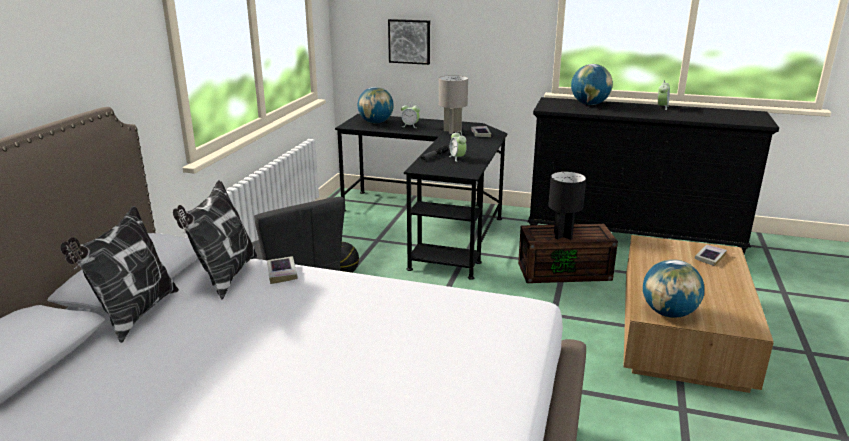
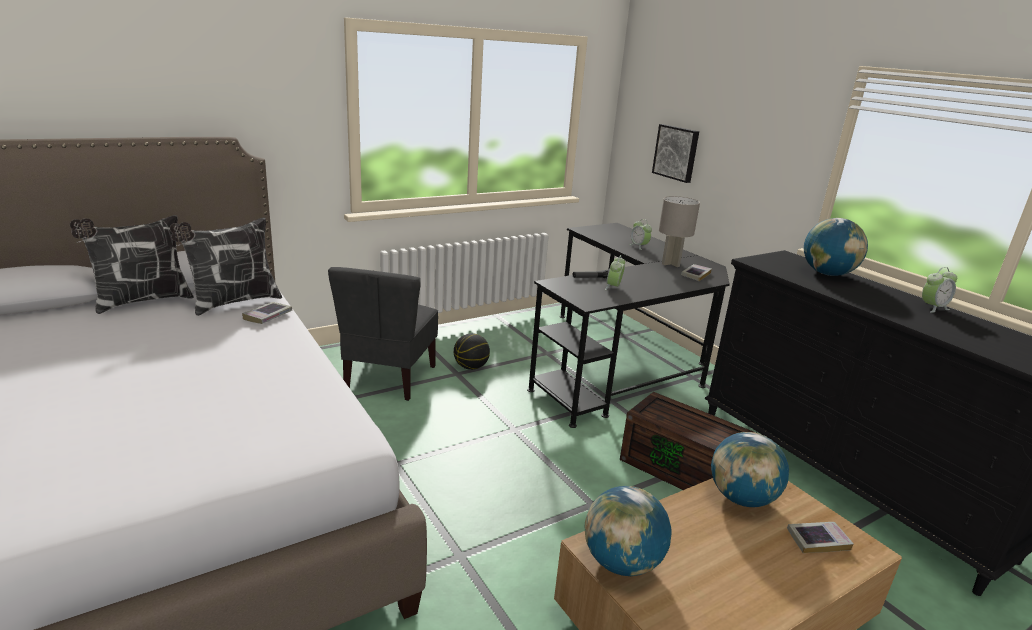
camera: 40 degrees right, 0 degrees up
(376, 122) = (614, 234): globe -> globe (741, 498)
(562, 235) = (680, 422): black table lamp -> none

